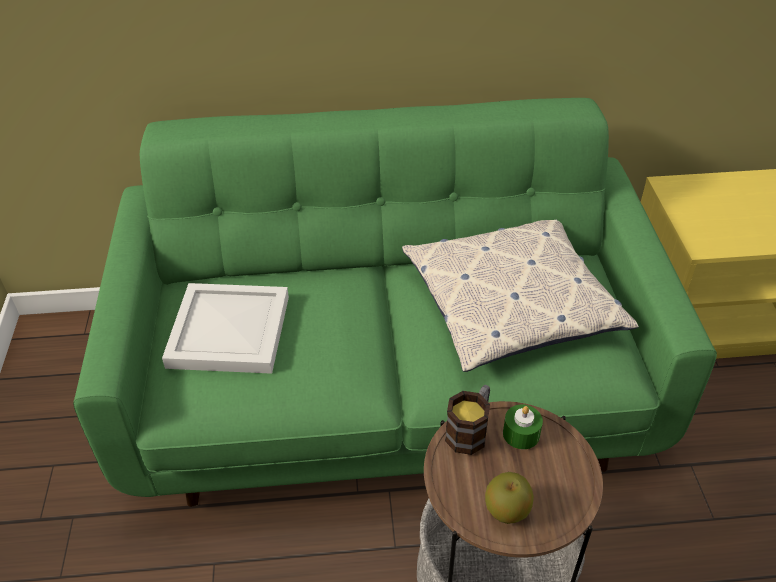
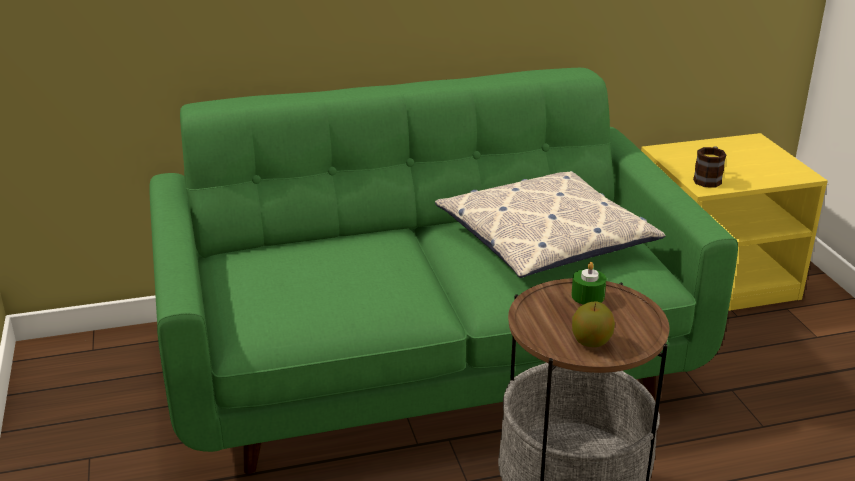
camera: 10 degrees left, 15 degrees down
(228, 330) = (282, 278): white tray -> none
(470, 430) = (542, 297): mug -> mug (708, 179)

